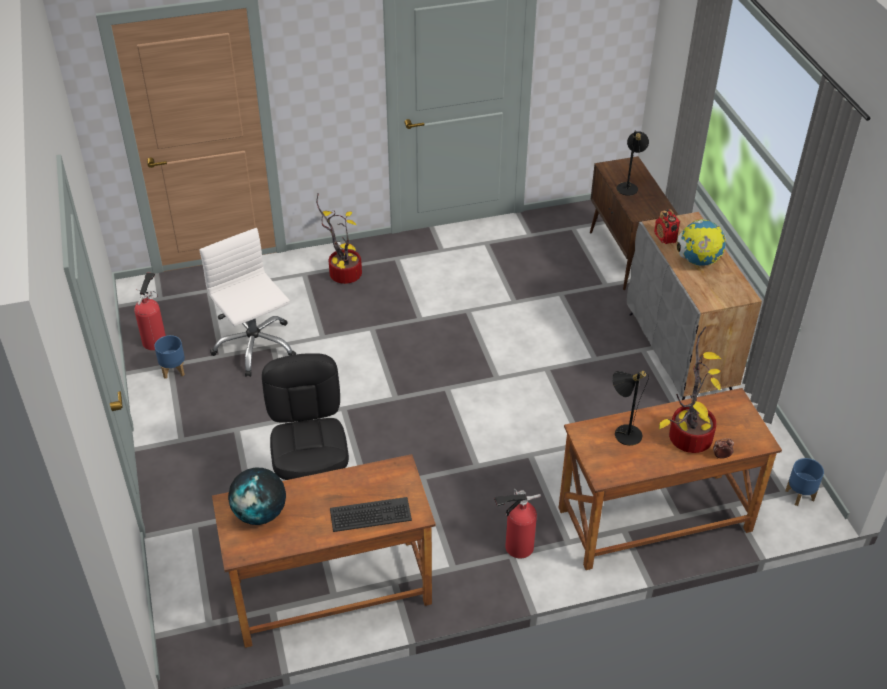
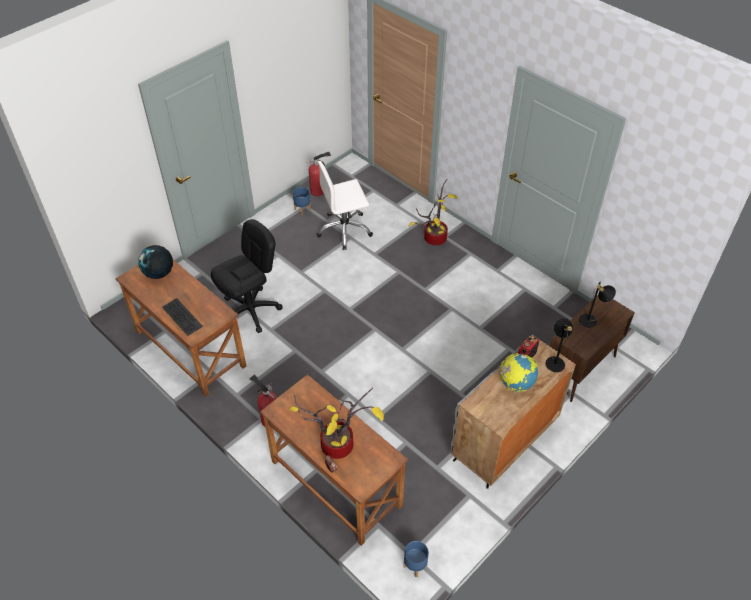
camera: 60 degrees right, 5 degrees up
(254, 346) = (344, 230): white office chair -> white office chair turned 135 degrees counterclockwise
(623, 432) = (320, 407): black table lamp -> black table lamp (555, 361)

